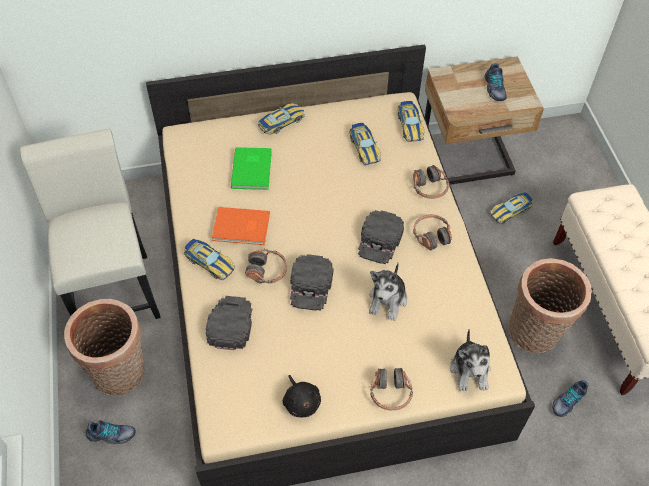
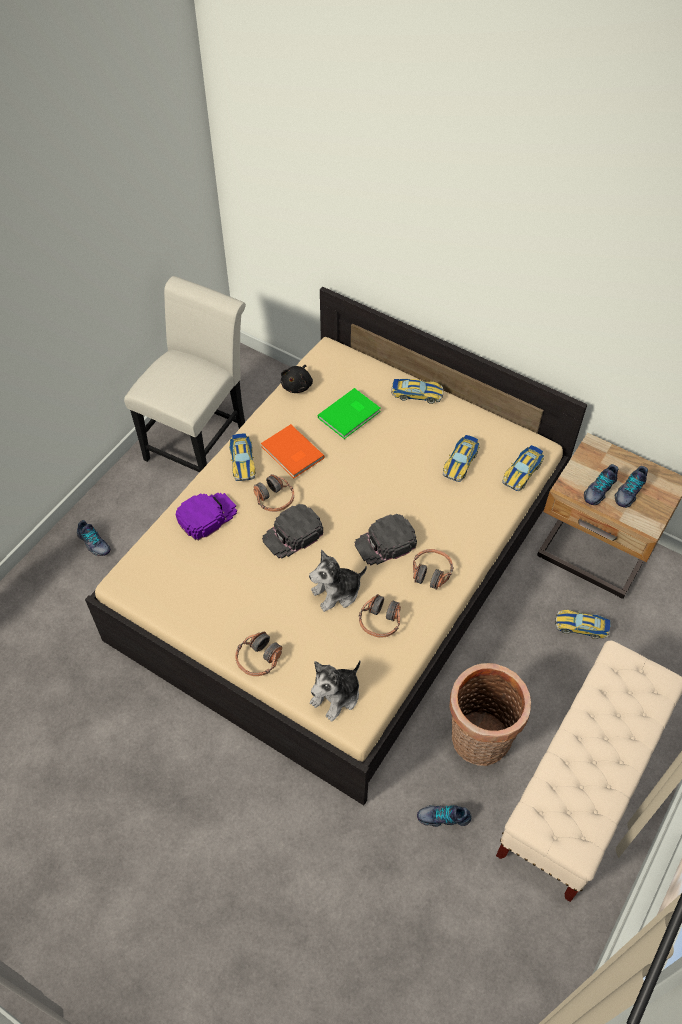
camera: 45 degrees right, 0 degrees up
(121, 374) = (141, 507): basket -> none
(230, 324) = (207, 516): black cap -> purple cap
(301, 402) = (191, 610): black plush toy -> black plush toy (297, 385)
(429, 188) = (476, 534): headphones -> headphones (380, 621)
(476, 100) = (599, 489): none -> shoe

